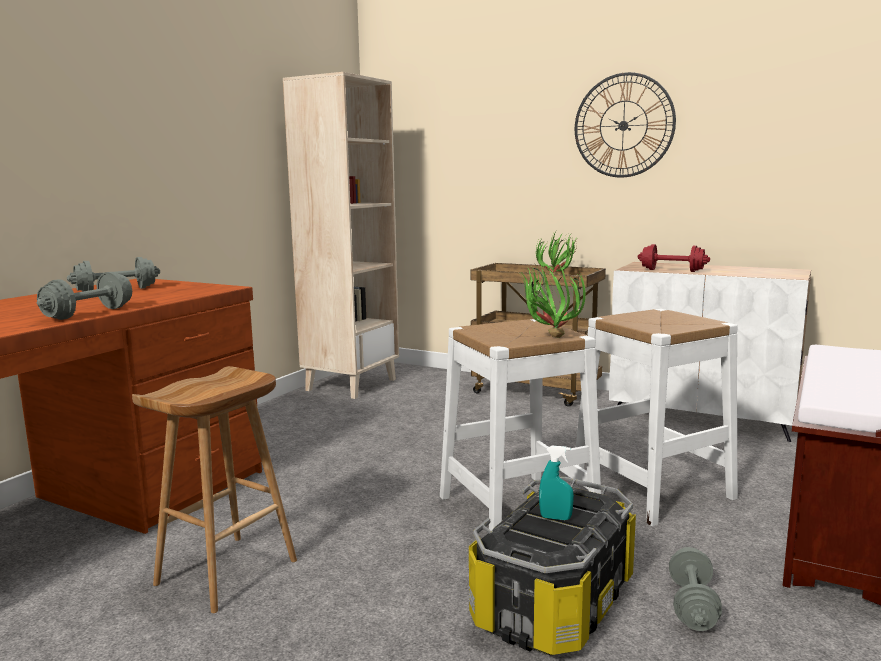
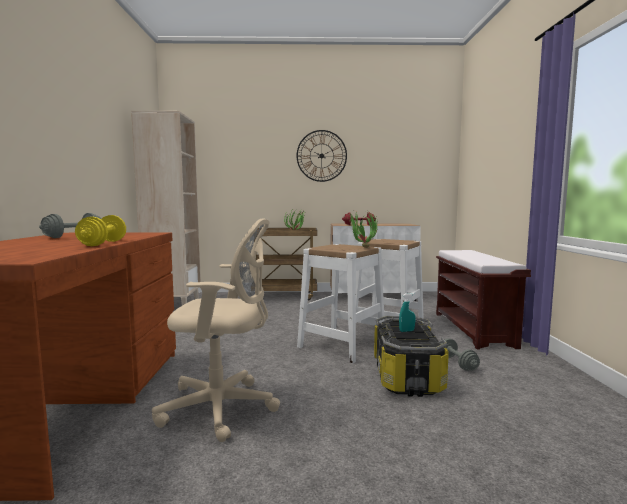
camera: 30 degrees left, 5 degrees down
(89, 313) = (103, 243): grey dumbbell -> yellow dumbbell
(226, 573) = (223, 408): brown stool -> beige office chair

